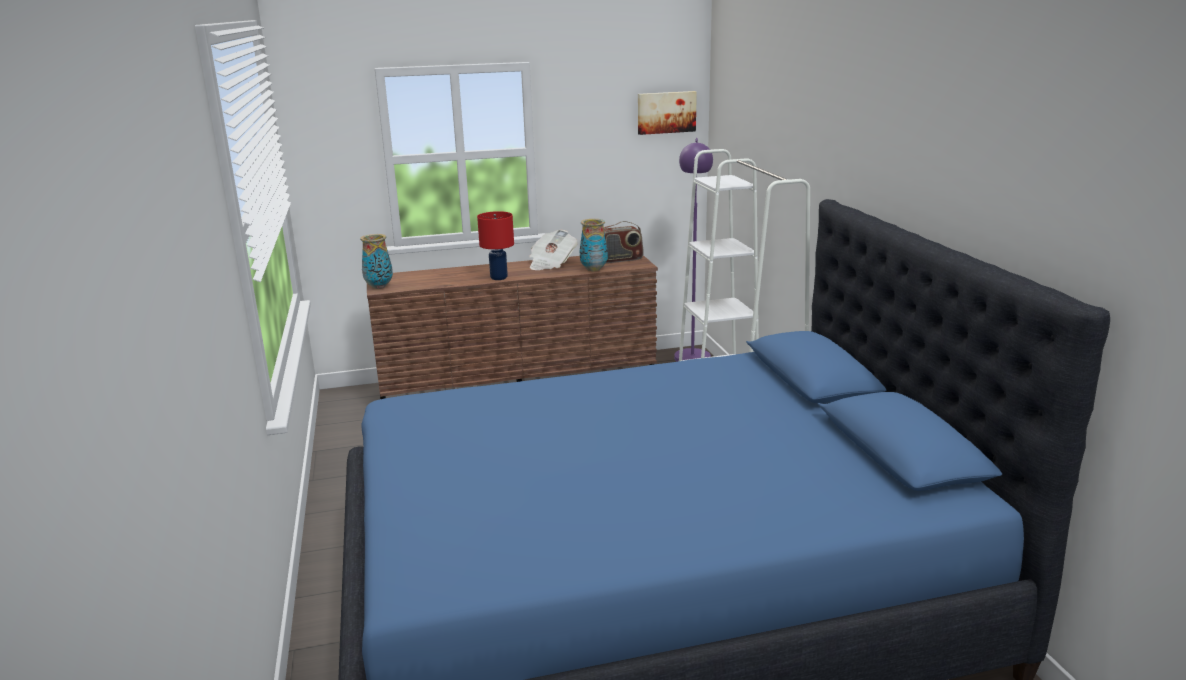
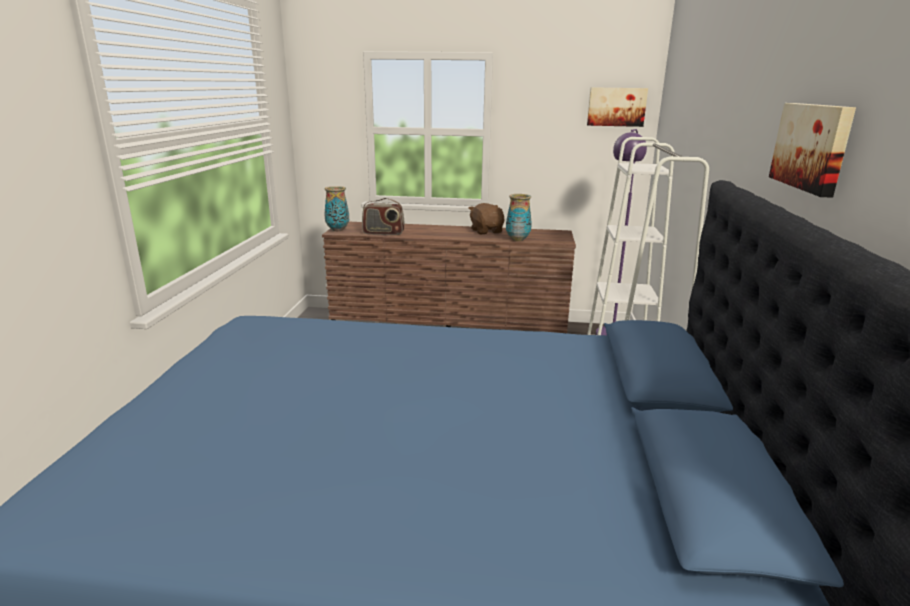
camera: 20 degrees right, 0 degrees up
(498, 278) = (433, 235): red table lamp -> none
(551, 264) = (486, 231): newspaper -> brown plush toy
(620, 260) = (548, 235): radio -> radio (383, 233)
(911, 177) = (813, 146): none -> picture

